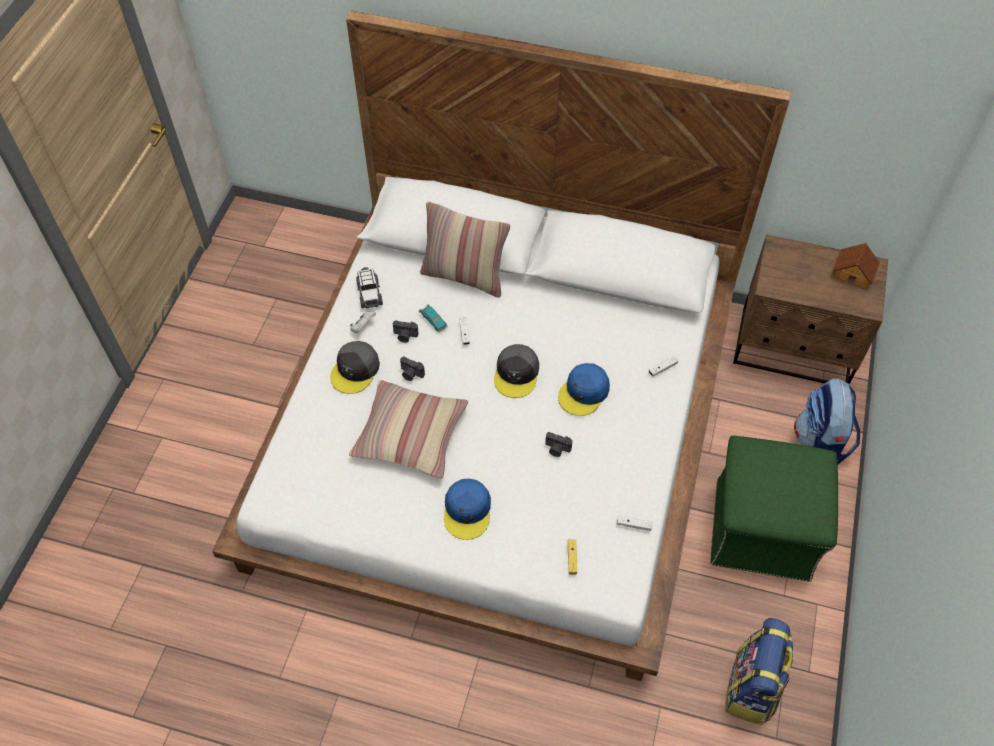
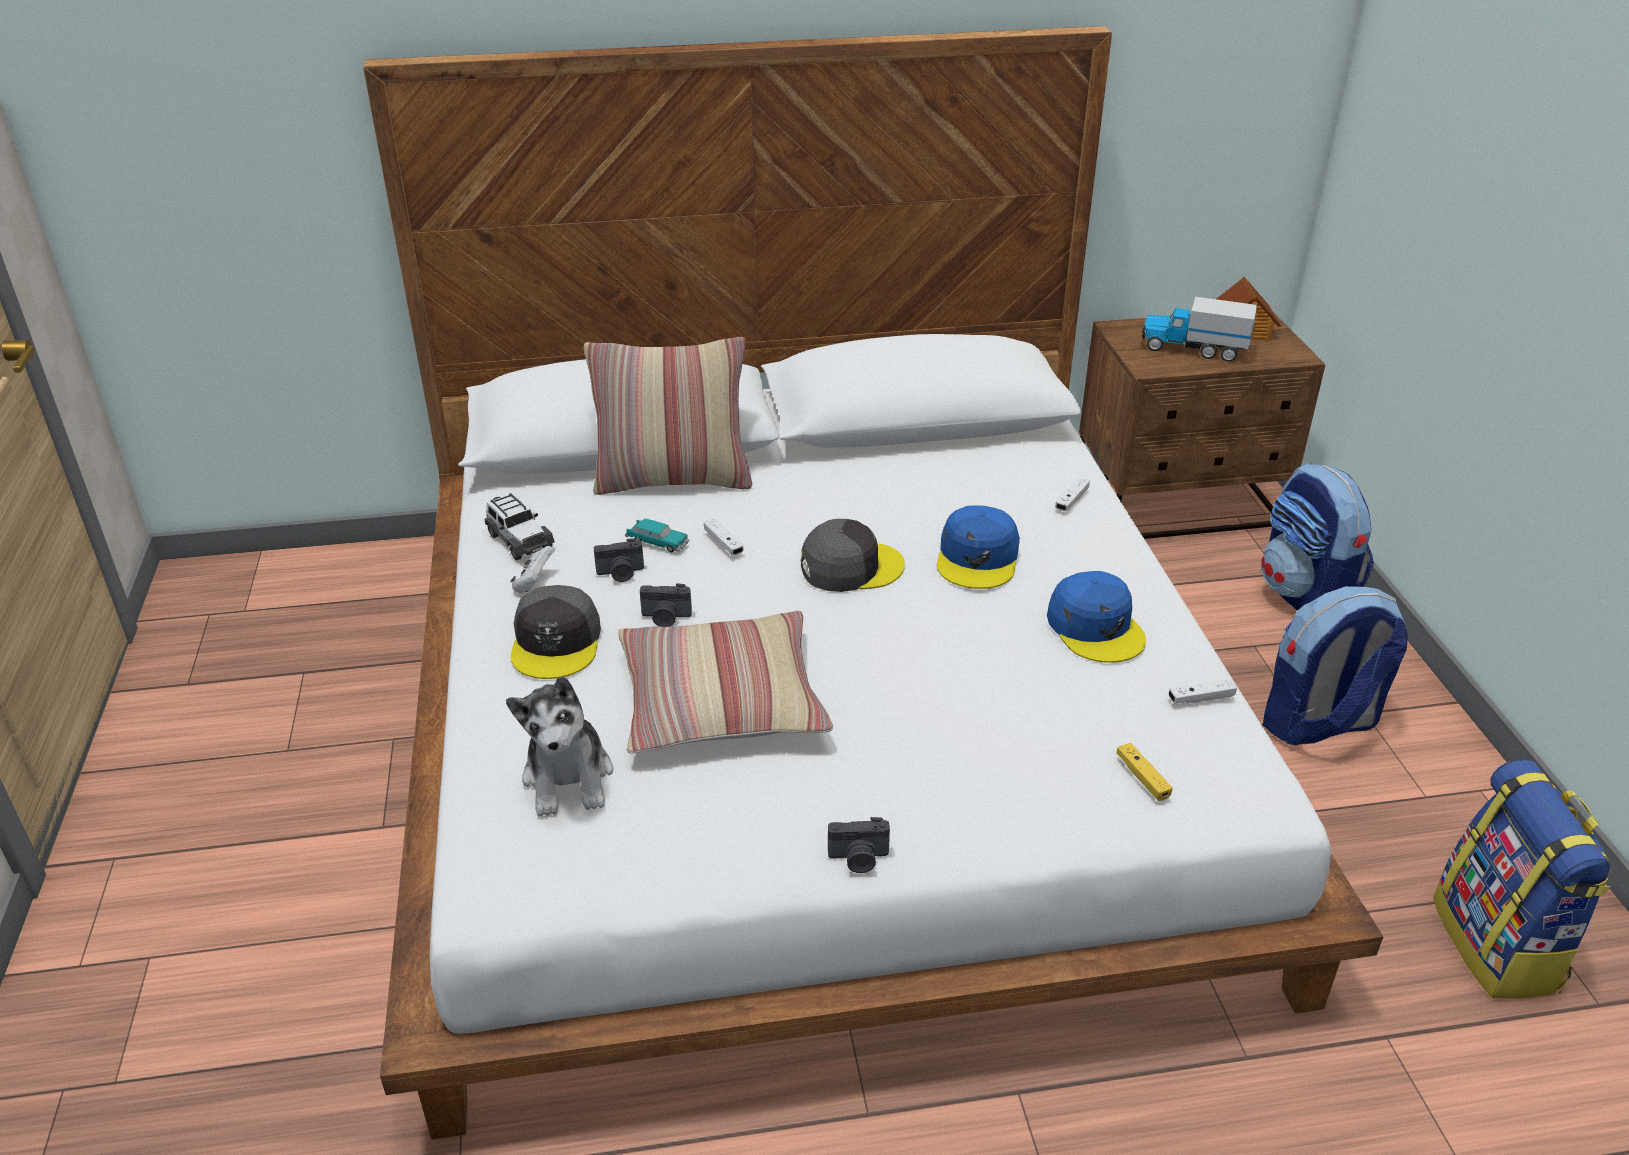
camera: 25 degrees left, 20 degrees down
(323, 454) = (569, 777): none -> plush toy
(467, 511) = (905, 774): blue cap -> blue cap (1096, 627)
(517, 374) = (850, 567): grey cap -> grey cap turned 90 degrees counterclockwise
(557, 449) = (992, 642): camera -> camera (858, 859)
(760, 530) = (1318, 724): green ottoman -> backpack
(809, 280) = (1193, 349): none -> toy truck

